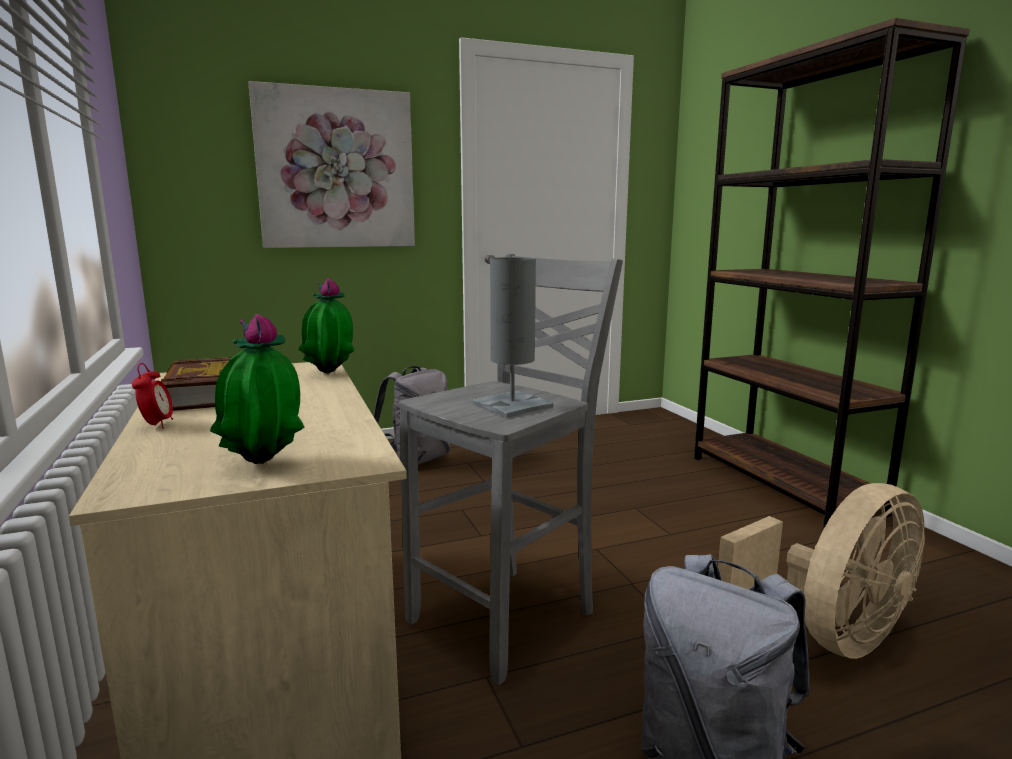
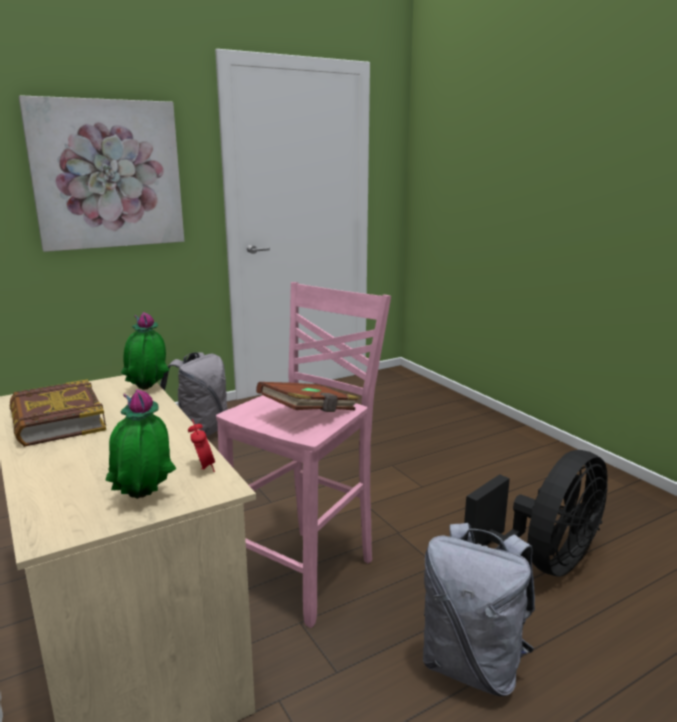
camera: 10 degrees left, 5 degrees up
(157, 425) = (29, 462): alarm clock -> alarm clock (203, 468)
(507, 618) = (307, 572): grey stool -> pink stool
(512, 405) = (310, 414): grey table lamp -> brown book
(782, 484) = (503, 433): brown bookcase -> none
(829, 637) = (544, 561): beige fan -> black fan

